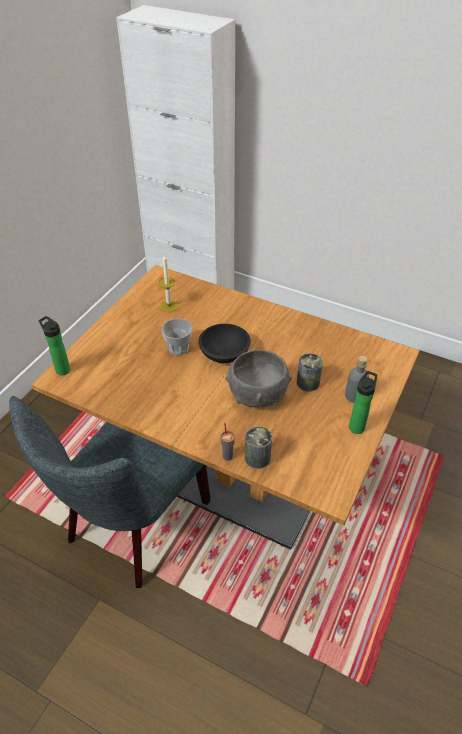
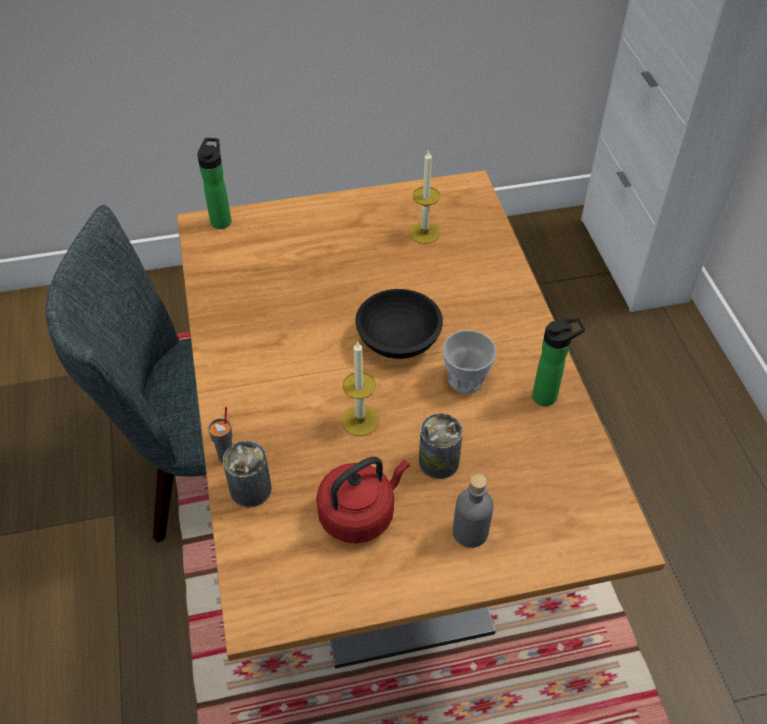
camera: 50 degrees right, 5 degrees up
(178, 348) = (360, 291): cup -> cup (466, 380)
(257, 395) = (360, 420): grey bowl -> candle
(310, 426) = (360, 513): none -> red kettle
(357, 426) = (413, 570): bottle -> bottle (548, 396)

